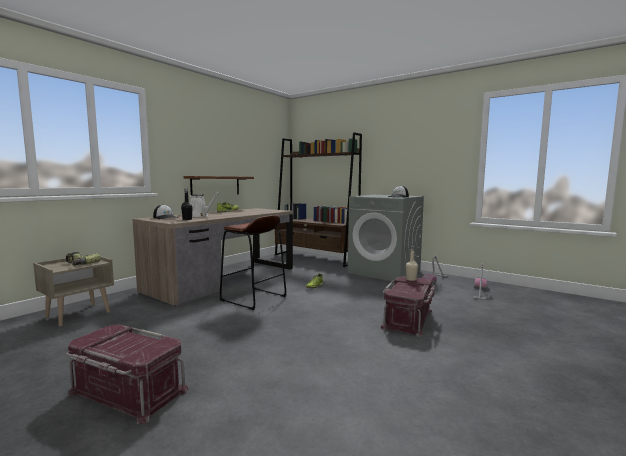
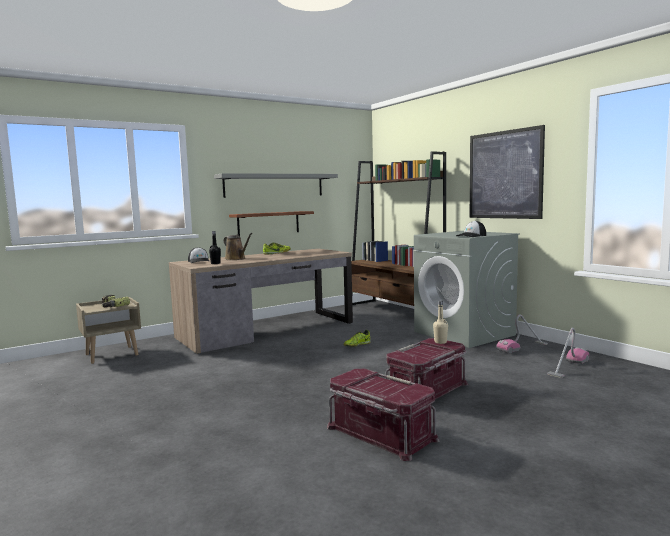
camera: 20 degrees right, 0 degrees up
(127, 392) = (104, 421): red storage box -> red storage box (379, 433)
(199, 216) = (236, 259): white watering can -> brown watering can
(220, 153) = (274, 185): none -> grey shelf
(253, 298) = (278, 353): brown stool -> none
(411, 152) = (504, 175): none -> picture

